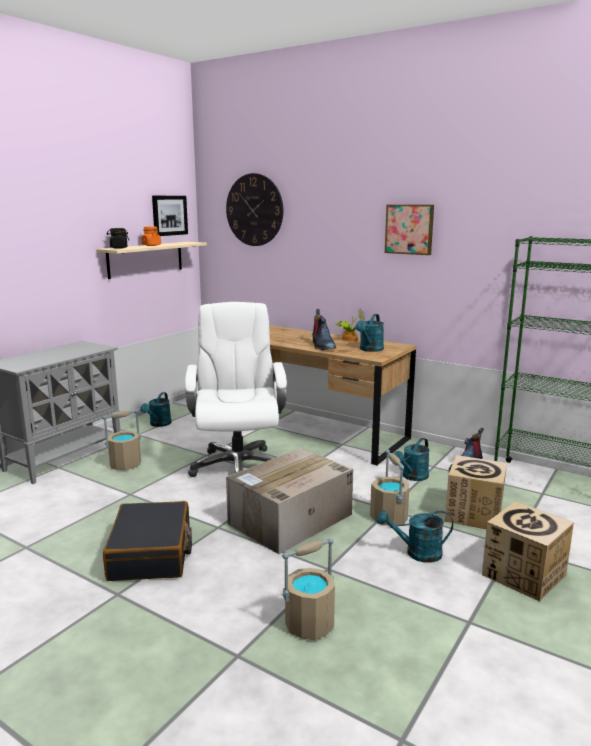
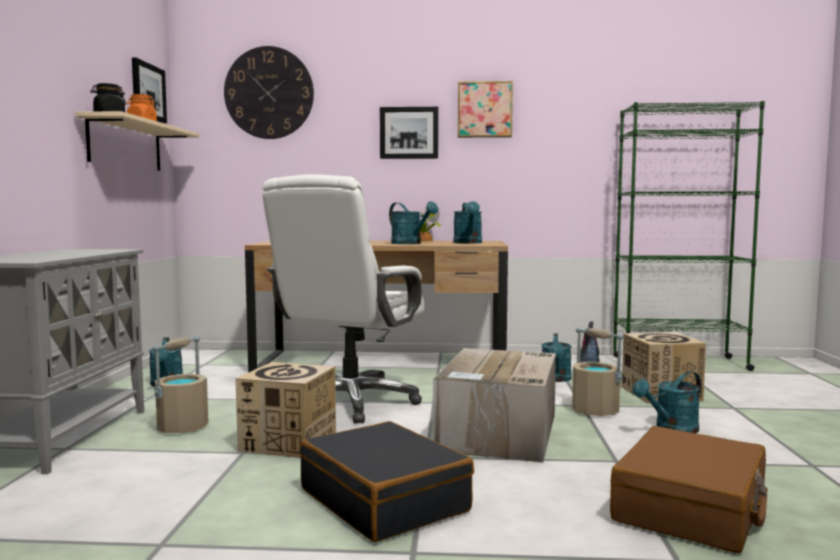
camera: 30 degrees left, 10 degrees down
(237, 466) = (350, 402): white office chair -> white office chair turned 120 degrees counterclockwise
(309, 624) = (691, 509): beige bucket -> brown suitcase
(322, 346) = (410, 243): boot -> turquoise watering can
(350, 246) = (409, 133): none -> picture
(524, 575) = (781, 424): cardboard box -> cardboard box (288, 442)

